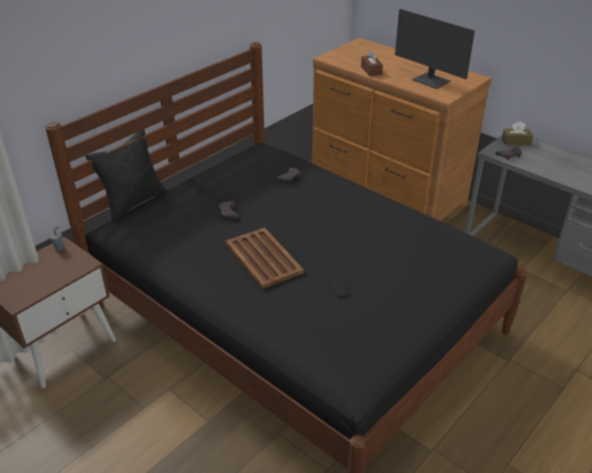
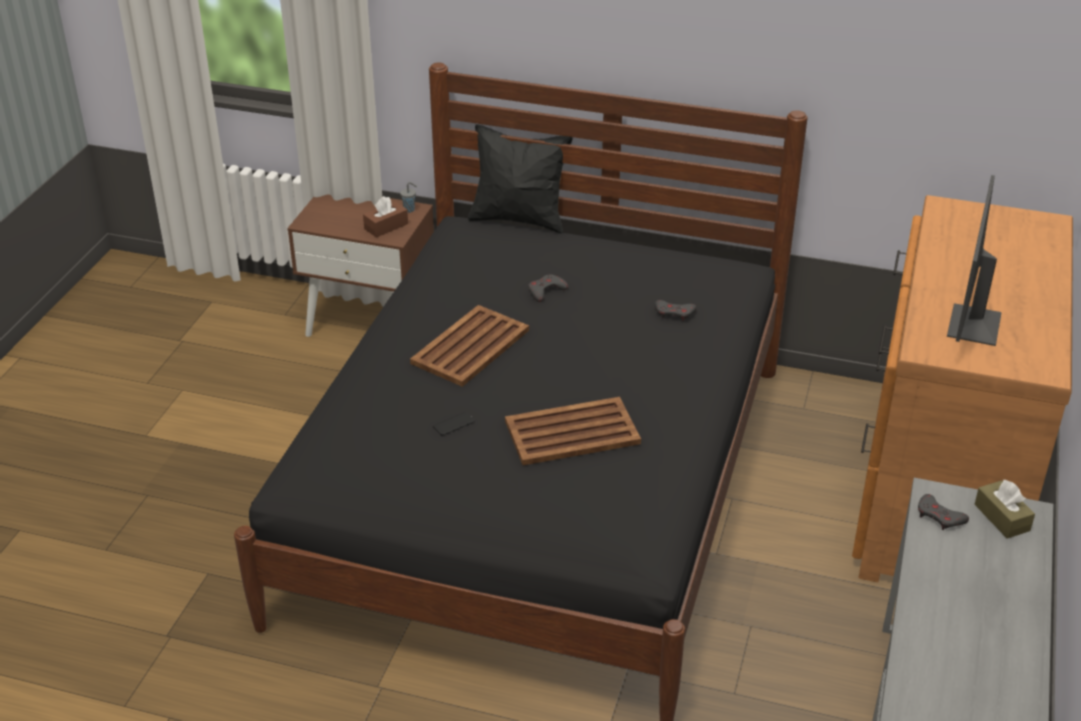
camera: 65 degrees right, 0 degrees up
(371, 70) = (943, 257): brown tissue box -> brown tissue box (386, 226)
(376, 244) = (570, 432): none -> brown tray

